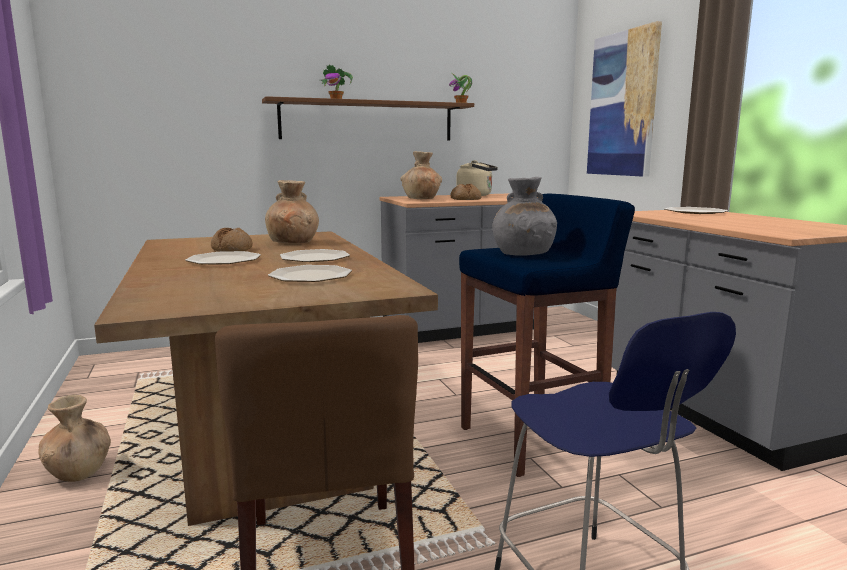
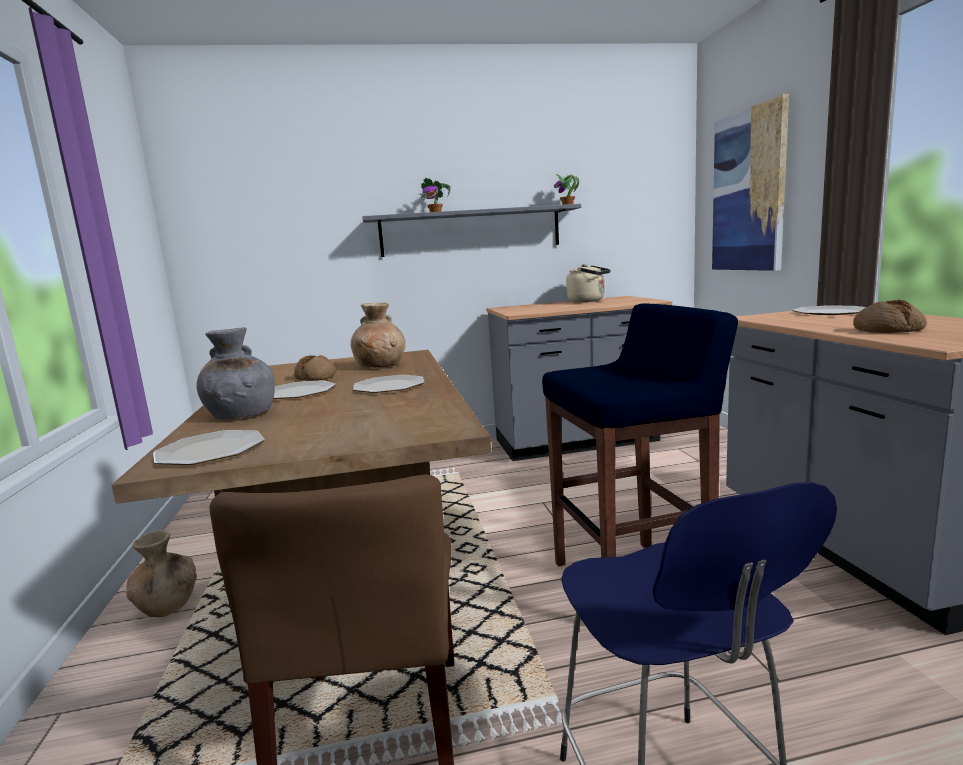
camera: 10 degrees right, 0 degrees up
(310, 276) = (368, 411): plate -> plate (209, 450)
(368, 121) = (471, 231): brown shelf -> grey shelf
(421, 199) = (526, 309): brown vase -> none
(465, 199) = (573, 306): bread -> bread (888, 330)
(523, 254) = (609, 376): grey vase -> grey vase (240, 415)

